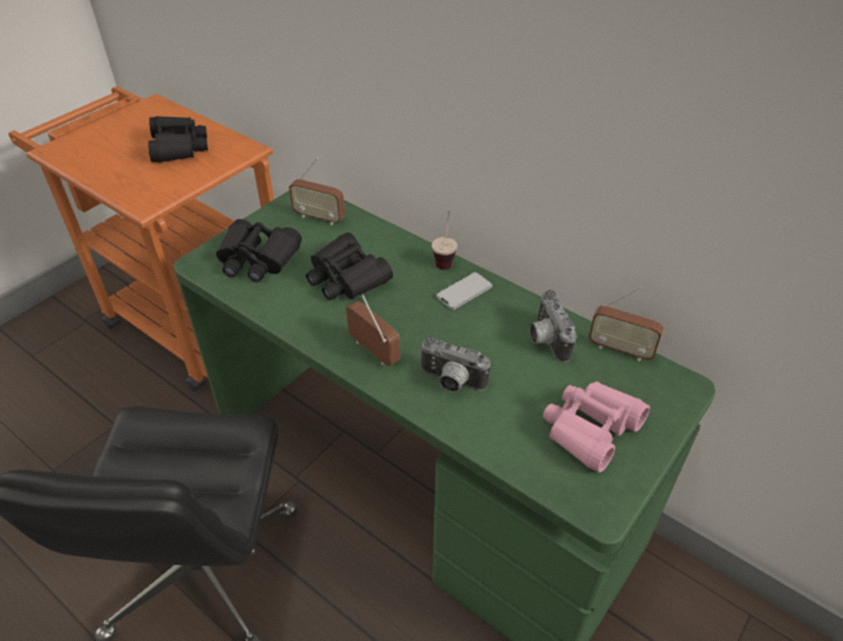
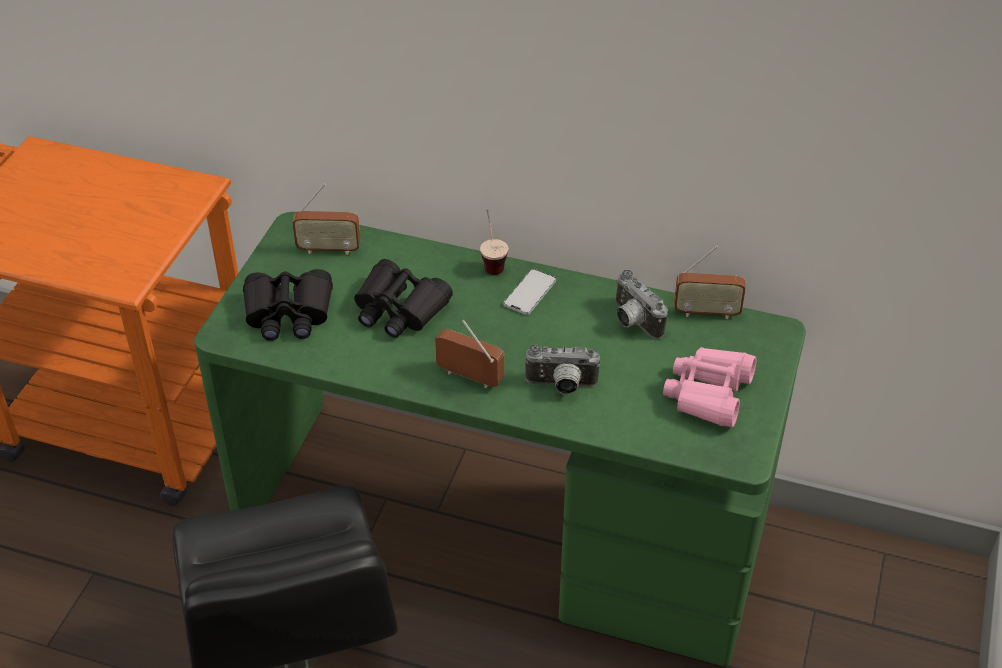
camera: 20 degrees left, 0 degrees up
(178, 147) = (114, 202): black binoculars -> none

